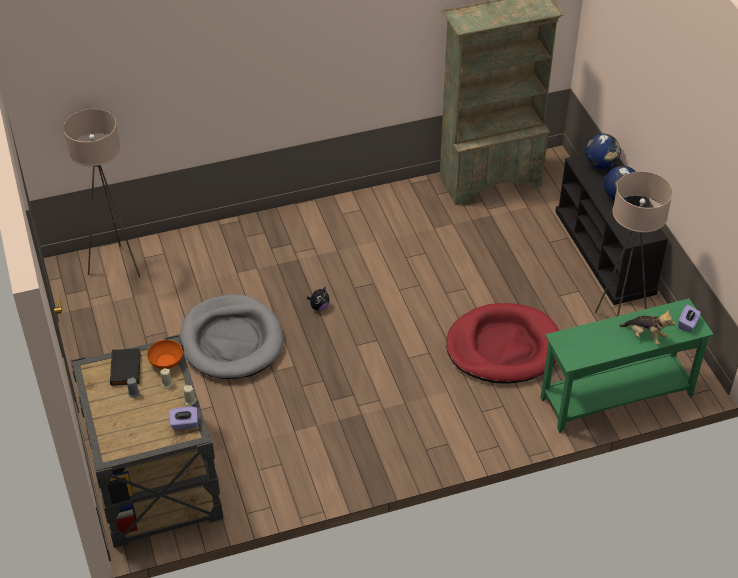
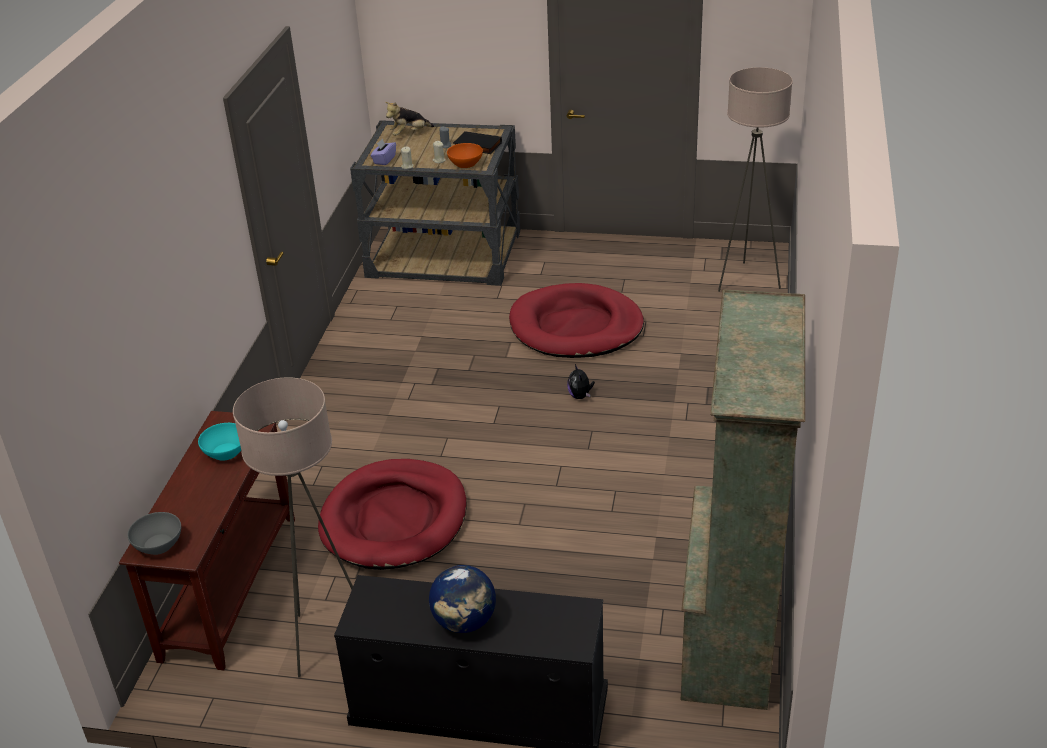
camera: 120 degrees right, 10 degrees down
(231, 340) = (576, 327): grey dog bed -> red dog bed
(596, 340) = (226, 451): none -> turquoise bowl
(600, 164) = (556, 635): globe -> none
(615, 398) = (229, 586): green console table -> brown console table
(645, 336) = (185, 496): plush toy -> plush toy (409, 134)
(687, 324) = (159, 544): purple tissue box -> grey bowl

